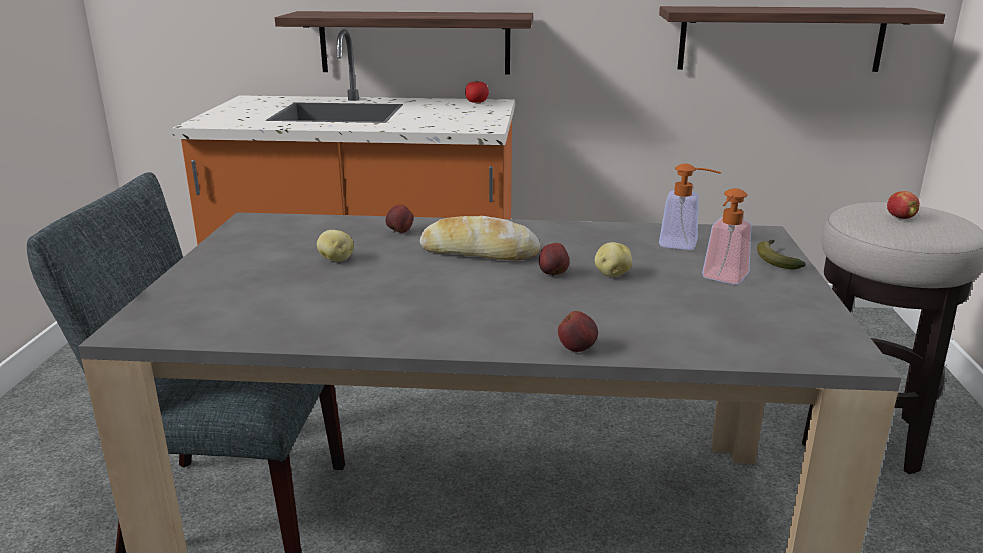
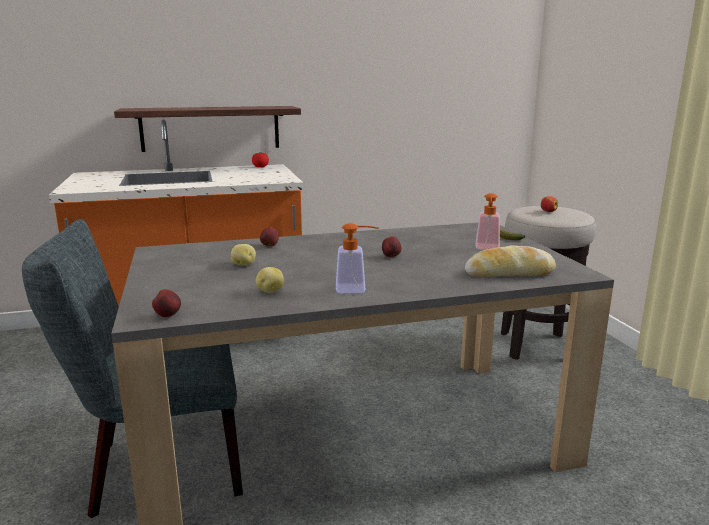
camera: 20 degrees left, 5 degrees down
(479, 252) = (333, 251): bread -> bread (509, 273)
(577, 349) = (444, 289): apple -> apple (168, 315)
(612, 274) = (425, 253): potato -> potato (270, 291)
(686, 245) = (451, 235): soap dispenser -> soap dispenser (357, 289)
(780, 39) = (443, 118): shelf -> none

